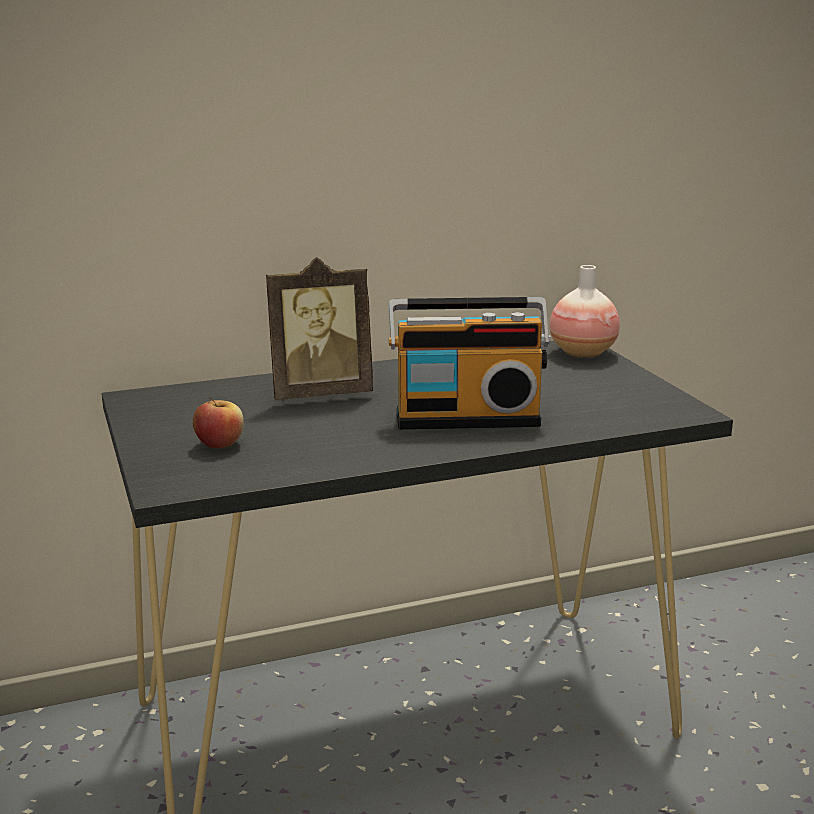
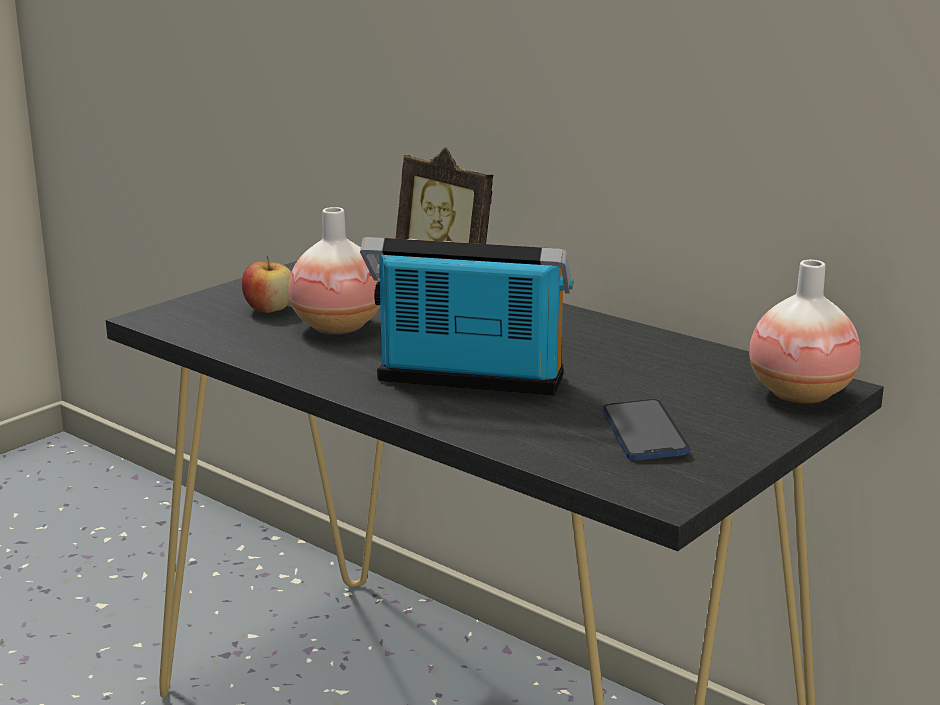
camera: 60 degrees right, 0 degrees up
(300, 431) = (337, 327): none -> vase
(467, 417) = (468, 382): radio -> radio turned 135 degrees clockwise
(601, 396) = (644, 433): none -> phone

